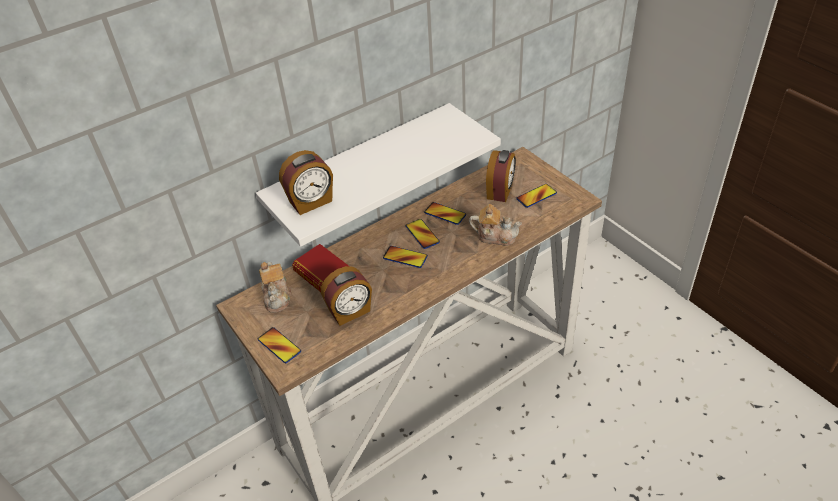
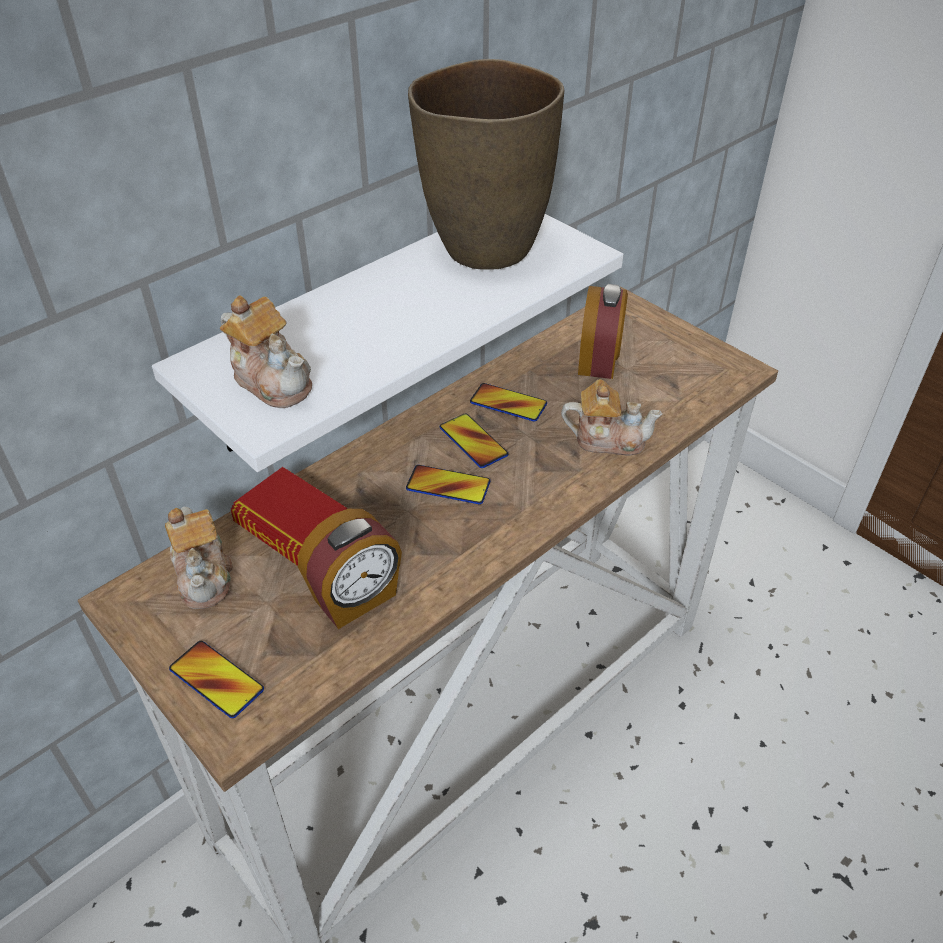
camera: 10 degrees left, 0 degrees up
(311, 202) = (272, 380): alarm clock -> teapot
(427, 134) = (484, 249): none -> brown vase
(536, 196) = (664, 367): phone -> none

